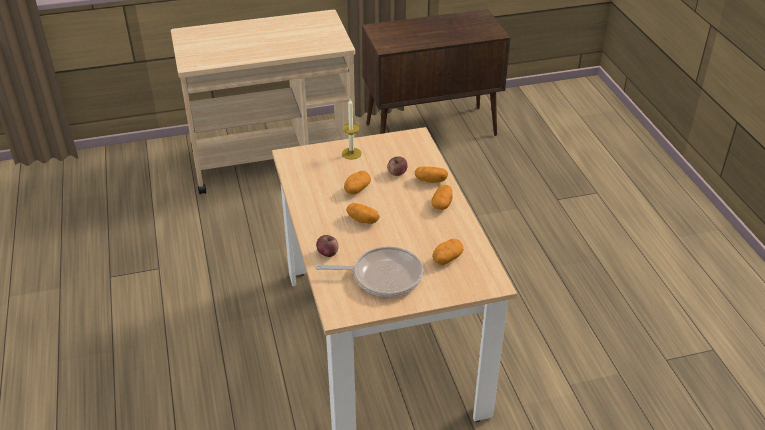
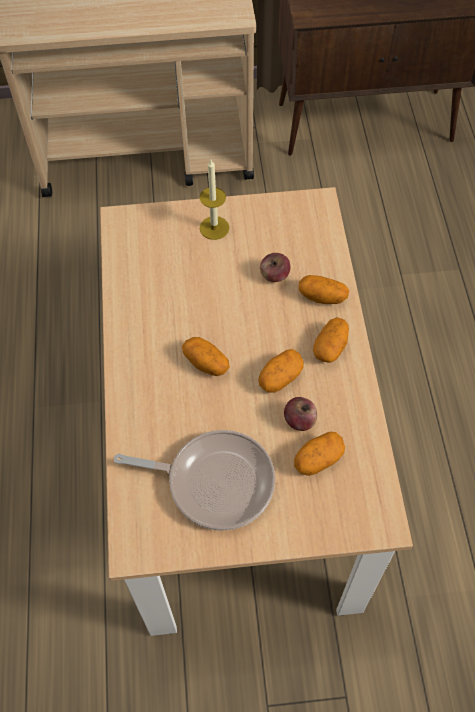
camera: 10 degrees right, 20 degrees up
(328, 253) = (142, 422): apple -> apple (299, 420)
(357, 189) = (209, 300): potato -> potato (280, 377)

